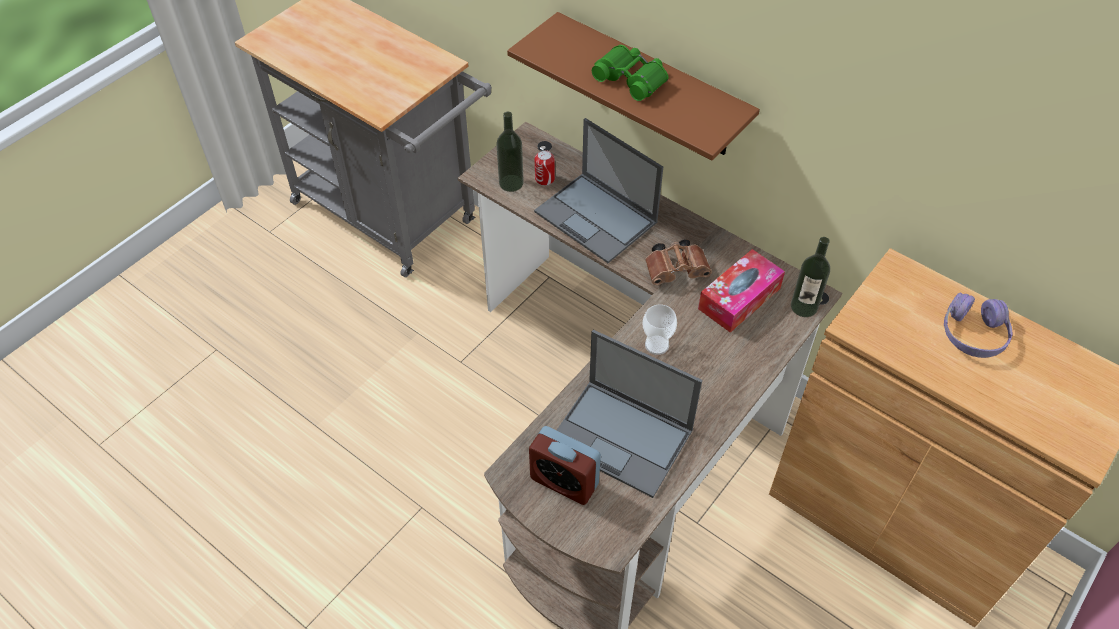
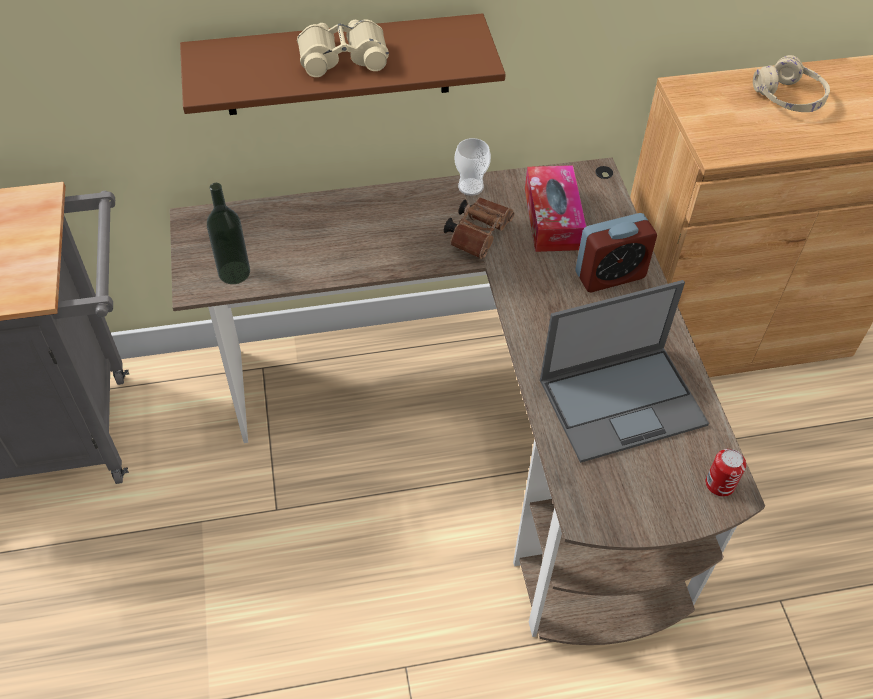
camera: 50 degrees left, 0 degrees up
(544, 179) = (261, 245): can -> can (720, 484)
(564, 481) = (633, 479): alarm clock -> alarm clock (610, 275)
(597, 218) = (355, 243): laptop -> none
(631, 78) = (343, 56): green binoculars -> beige binoculars
(656, 345) = (545, 306): cup -> cup (470, 187)
(804, 306) = (603, 187): bottle -> none
(973, 334) = (788, 97): purple headphones -> beige headphones

